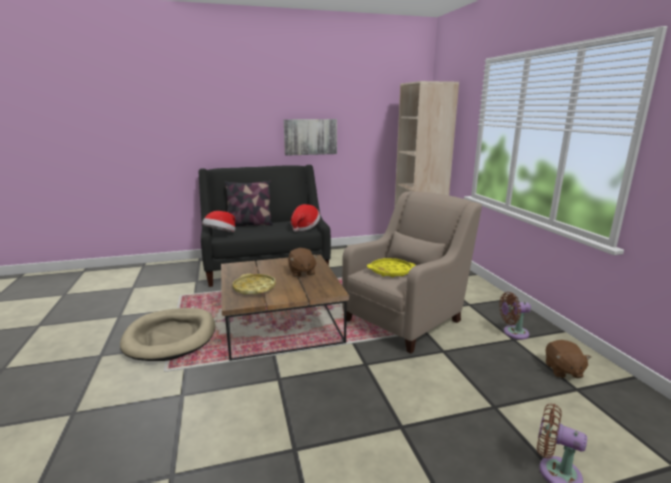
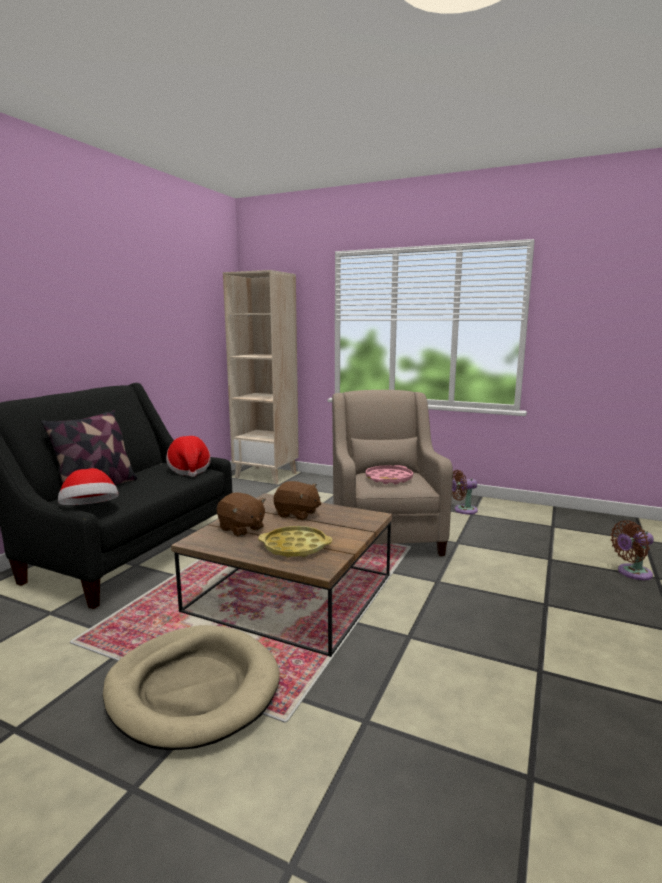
camera: 50 degrees left, 5 degrees down
(310, 137) = (127, 341): picture -> none
(391, 271) = (389, 479): yellow tray -> pink tray
(513, 333) = (463, 510): brown fan -> brown fan turned 45 degrees clockwise
(563, 370) = (528, 519): brown plush toy -> brown plush toy (241, 529)

